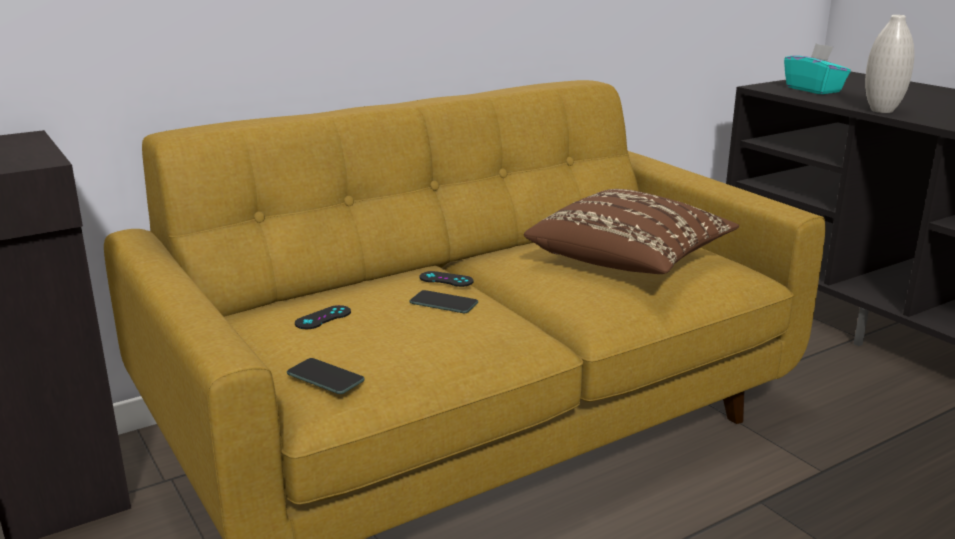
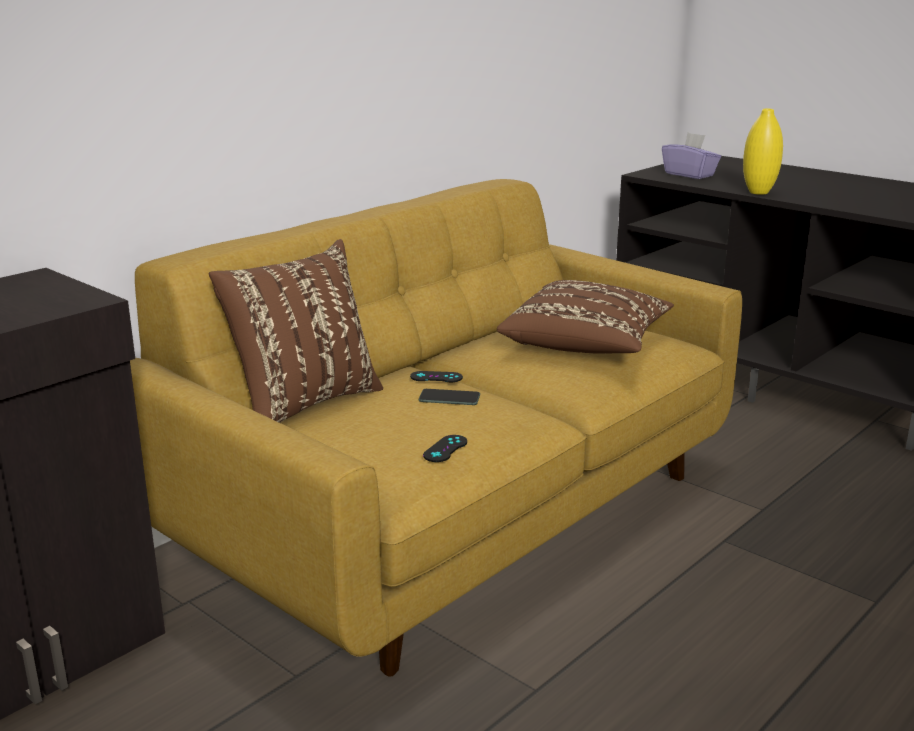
camera: 15 degrees left, 0 degrees up
(296, 293) = (303, 404): none -> brown pillow
(323, 318) = (350, 423): black game controller -> black game controller (445, 449)
(325, 377) = (392, 473): phone -> none
(813, 90) = (689, 174): turquoise tissue box -> purple tissue box
(882, 111) = (758, 192): white vase -> yellow vase

